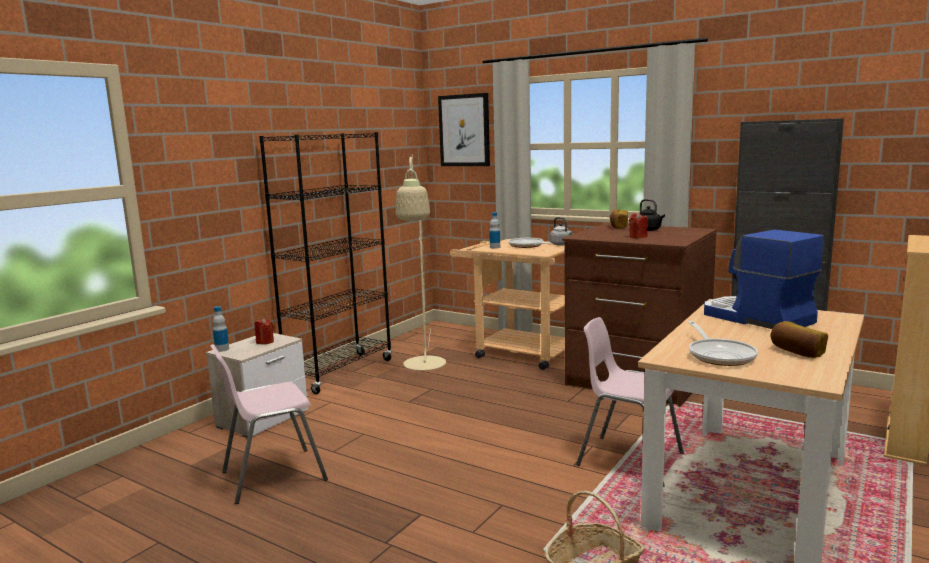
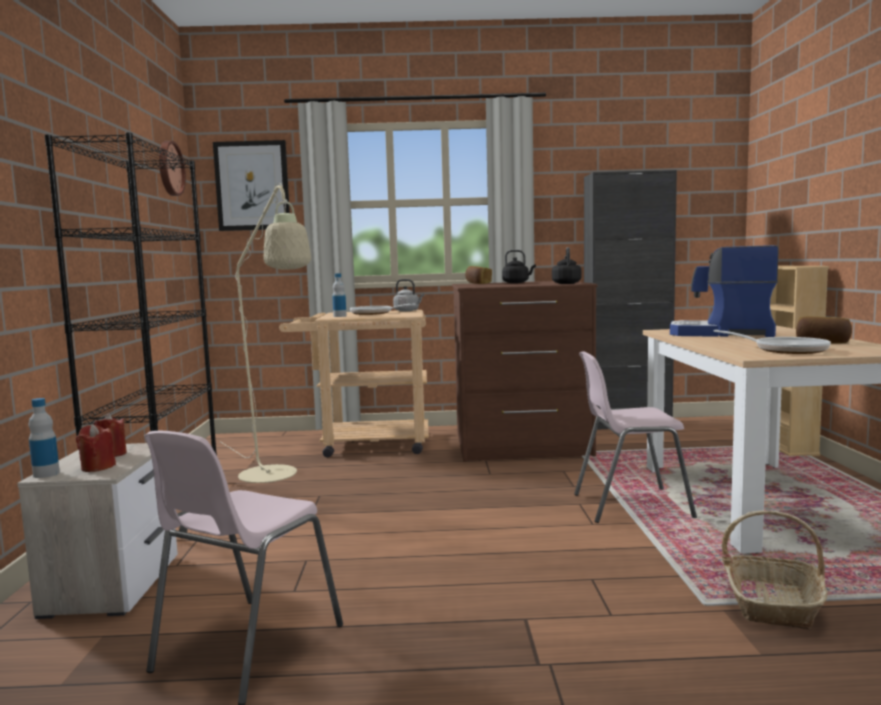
camera: 35 degrees left, 5 degrees down
(396, 124) = (169, 168): none -> wall clock
(638, 237) = (528, 284): red candle -> red candle (98, 467)
(666, 241) = (566, 283): none -> black kettle

